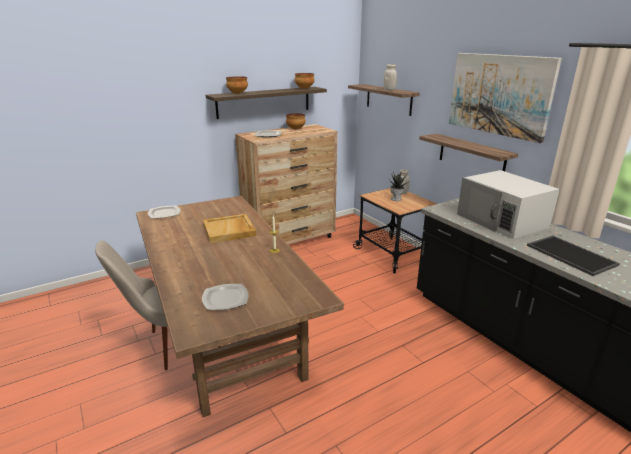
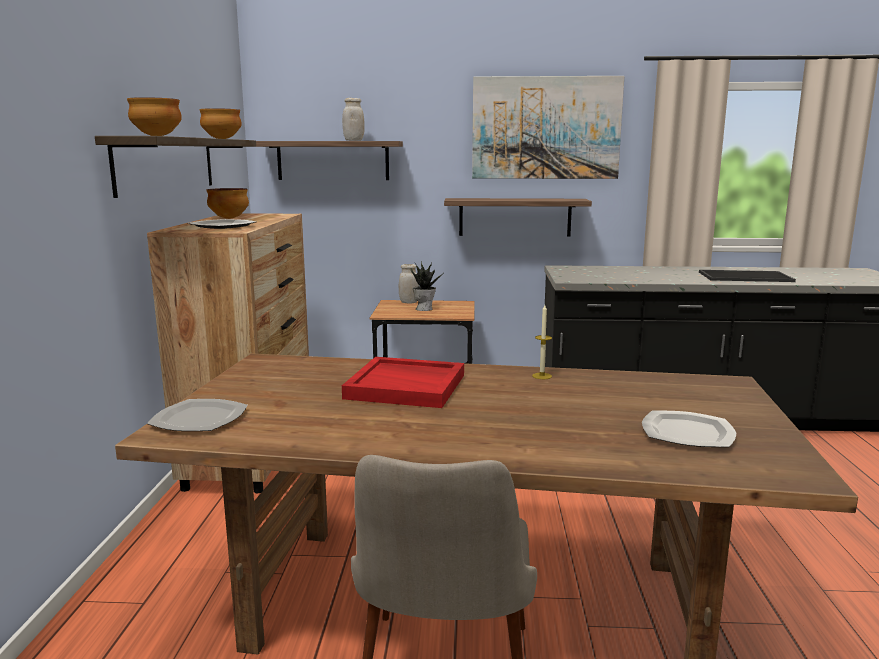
camera: 55 degrees left, 10 degrees down
(229, 230) = (407, 386): beige tray -> red tray
(502, 220) = (637, 273): white microwave -> none

